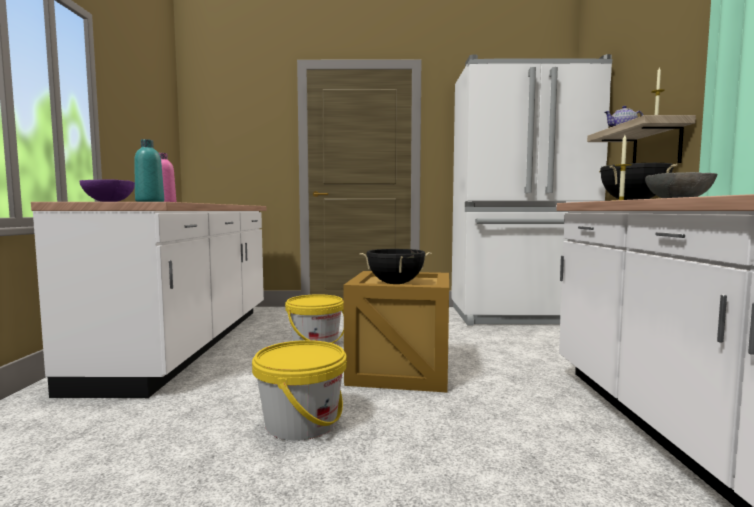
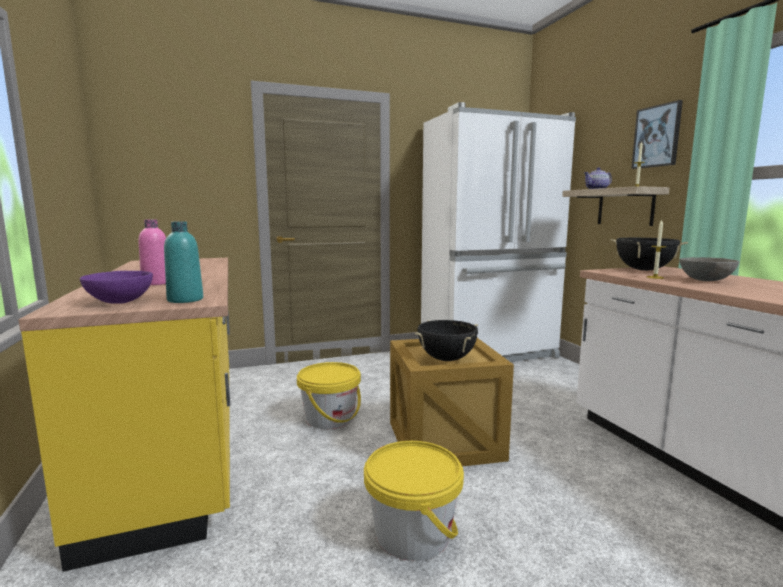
camera: 20 degrees left, 5 degrees up
(190, 343) = (179, 440): white counter -> yellow counter
(683, 60) = (657, 136): none -> picture

